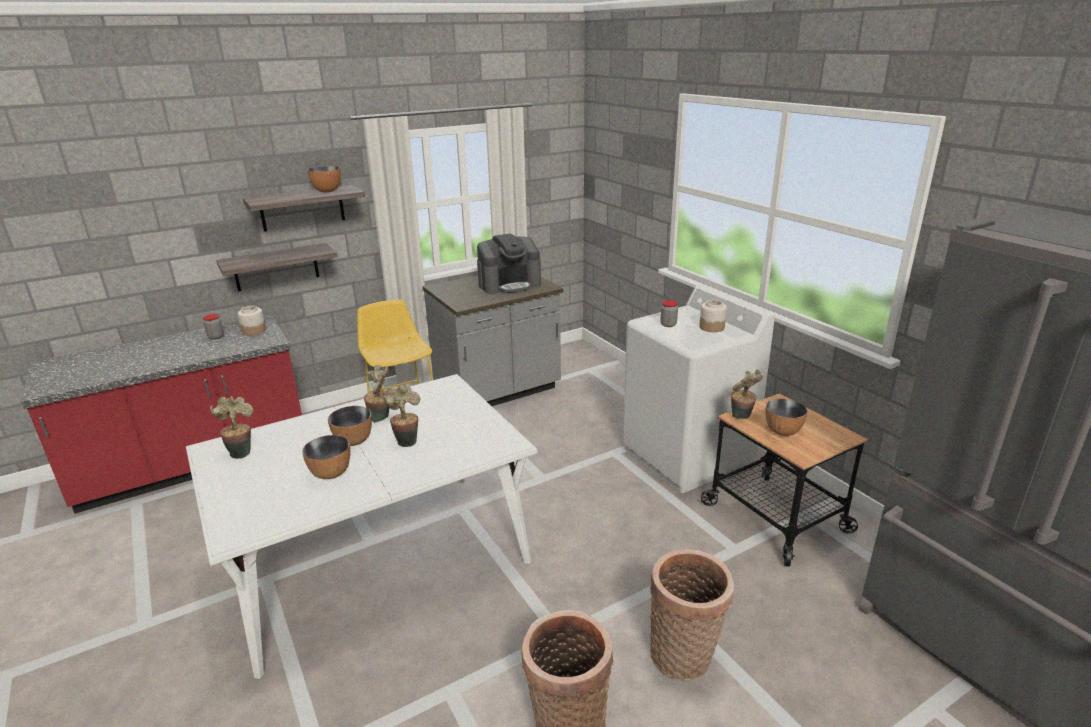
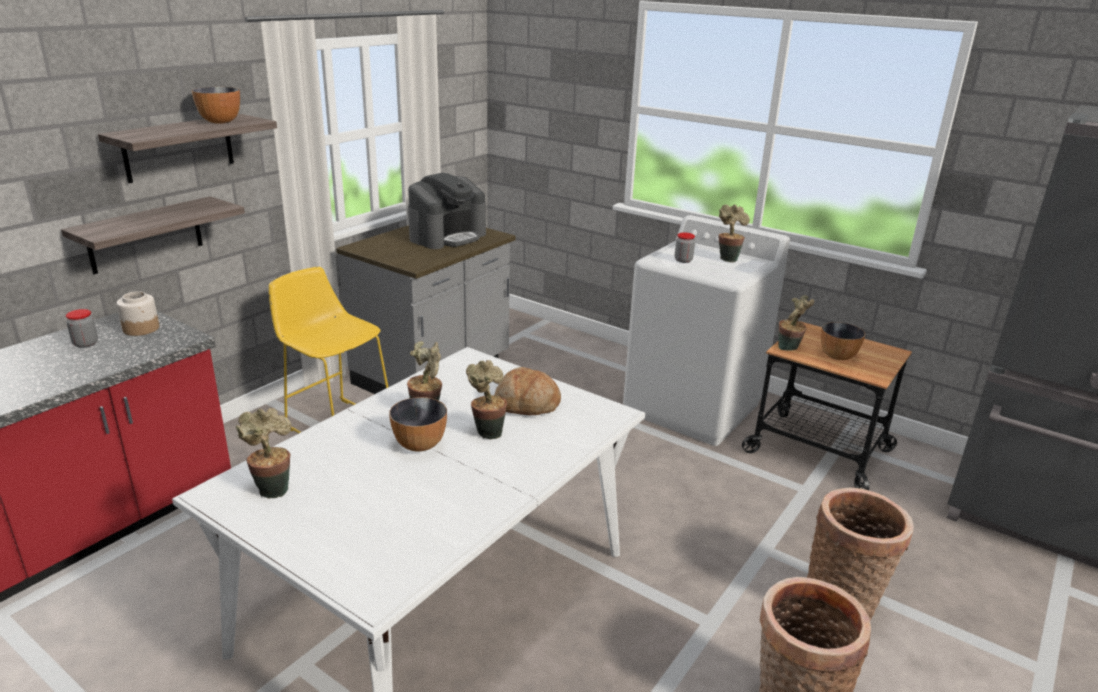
camera: 25 degrees left, 0 degrees up
(331, 473) = (431, 488): bowl -> none
(453, 425) = (526, 404): none -> bread
(711, 327) = (727, 258): jar -> potted plant

